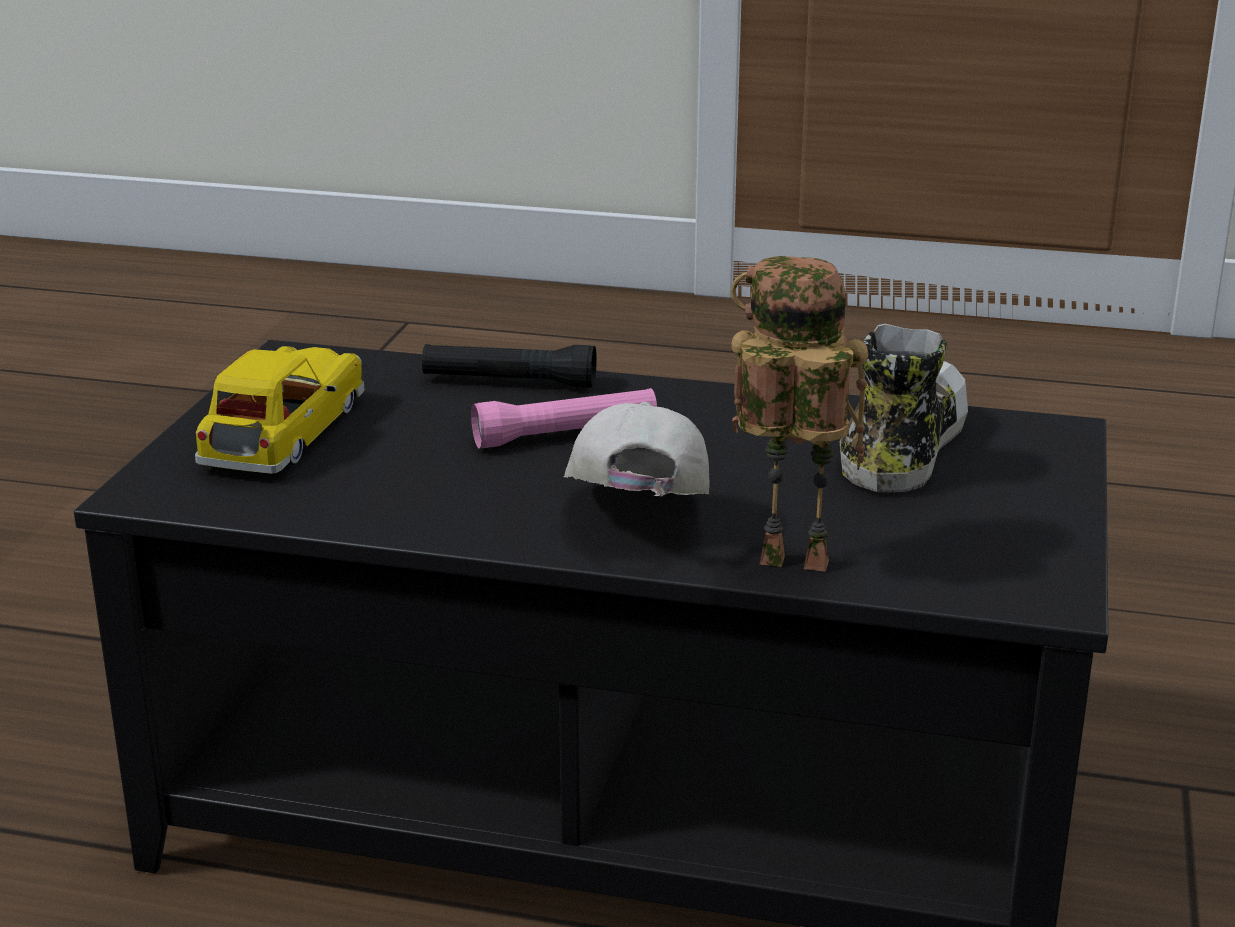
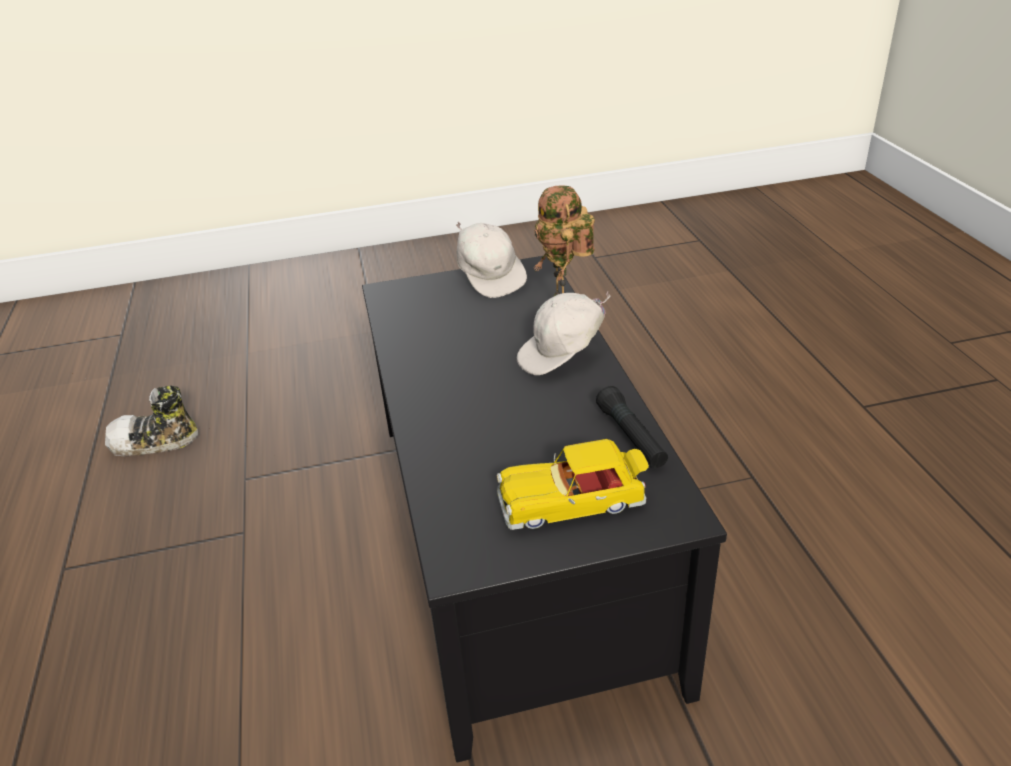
camera: 115 degrees left, 10 degrees up
(509, 382) = (434, 451): black flashlight -> black flashlight (631, 437)
(565, 435) = (490, 405): pink flashlight -> none
(898, 448) = (432, 318): shoe -> shoe (154, 442)
(1028, 533) = (490, 277): none -> white cap

